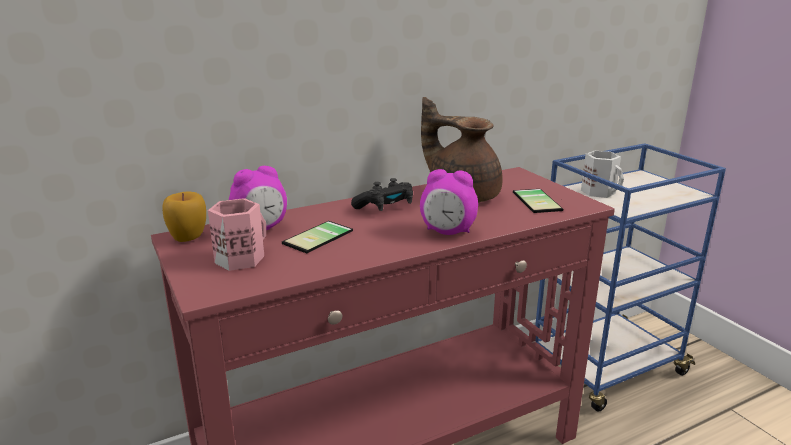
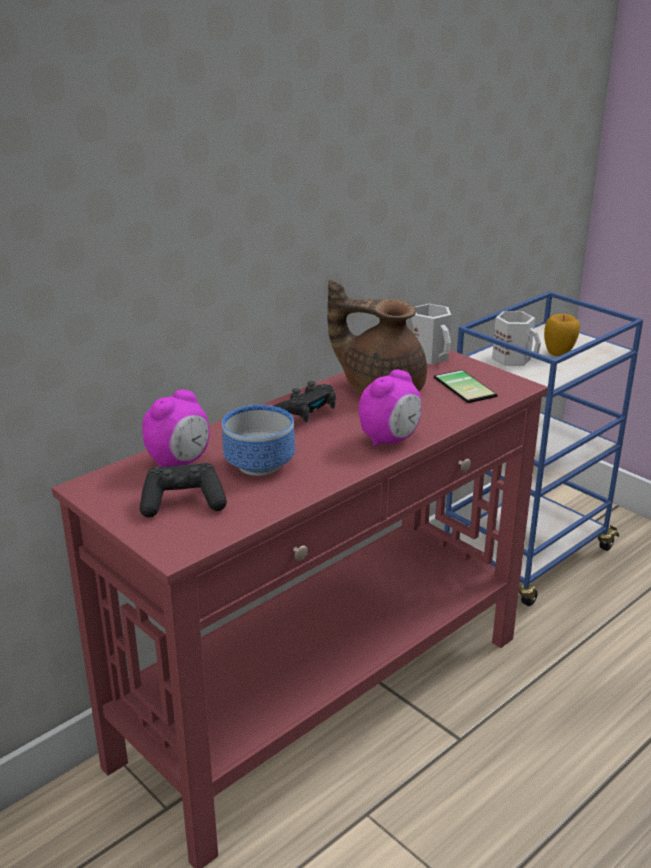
camera: 15 degrees left, 5 degrees up
(188, 238) = (102, 486): apple -> apple (559, 353)
(240, 258) = (183, 503): pink mug -> black game controller
(320, 238) = (256, 465): phone -> bowl
(447, 232) = (390, 440): alarm clock -> alarm clock turned 45 degrees counterclockwise
(518, 177) = (431, 356): none -> white mug

